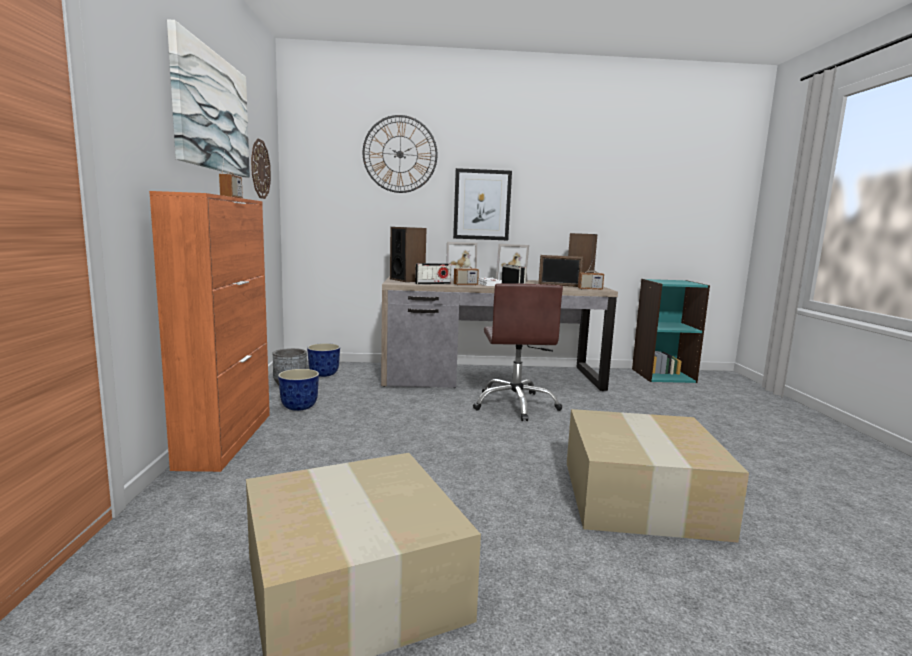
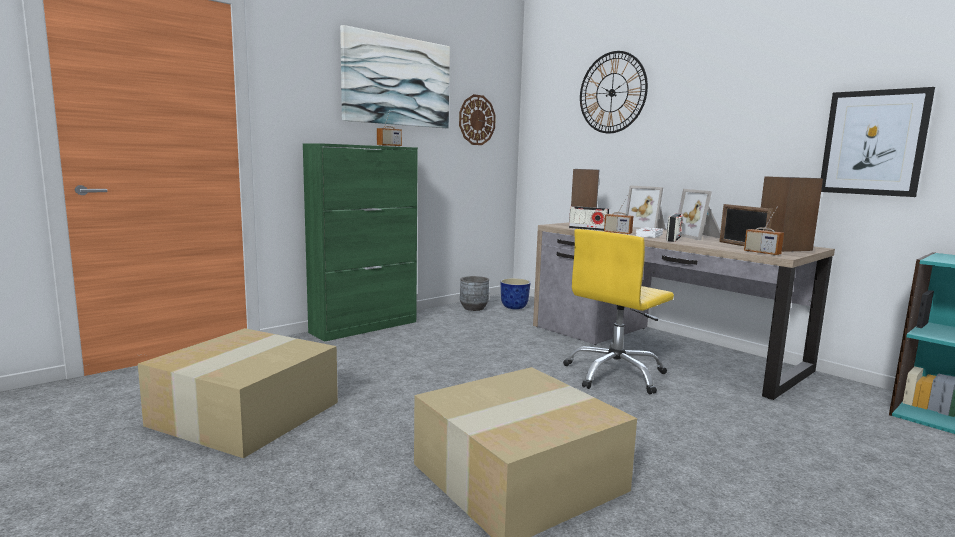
camera: 50 degrees right, 0 degrees up
(227, 439) = (365, 327): orange cabinet -> green cabinet
(298, 407) = (443, 323): planter -> none
(482, 205) = (692, 142): picture -> picture (873, 143)
(515, 405) = (615, 375): brown office chair -> yellow office chair

